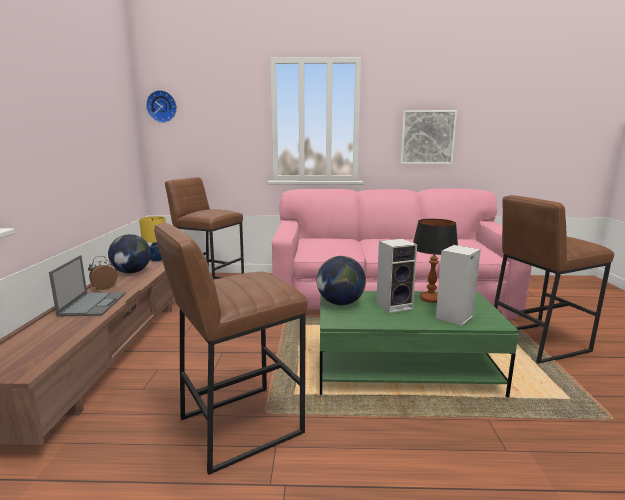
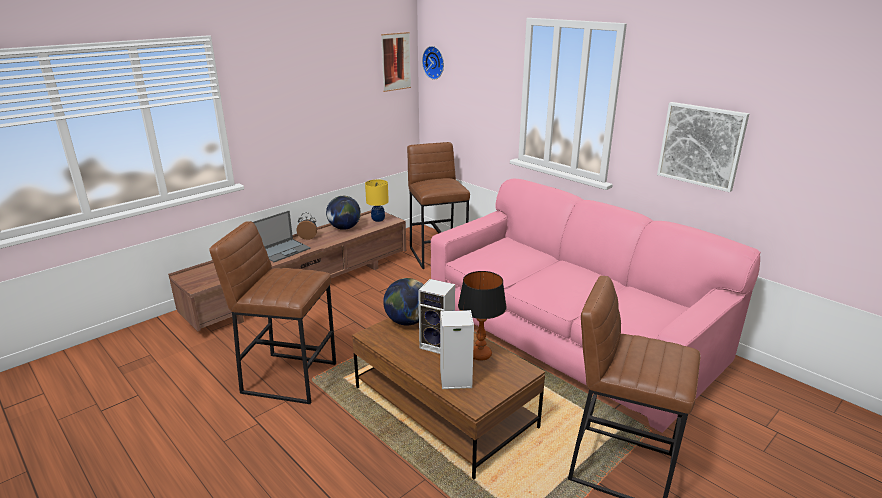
camera: 45 degrees right, 10 degrees up
(125, 103) = (396, 61): none -> picture
(404, 369) = (444, 407): green coffee table -> brown coffee table

